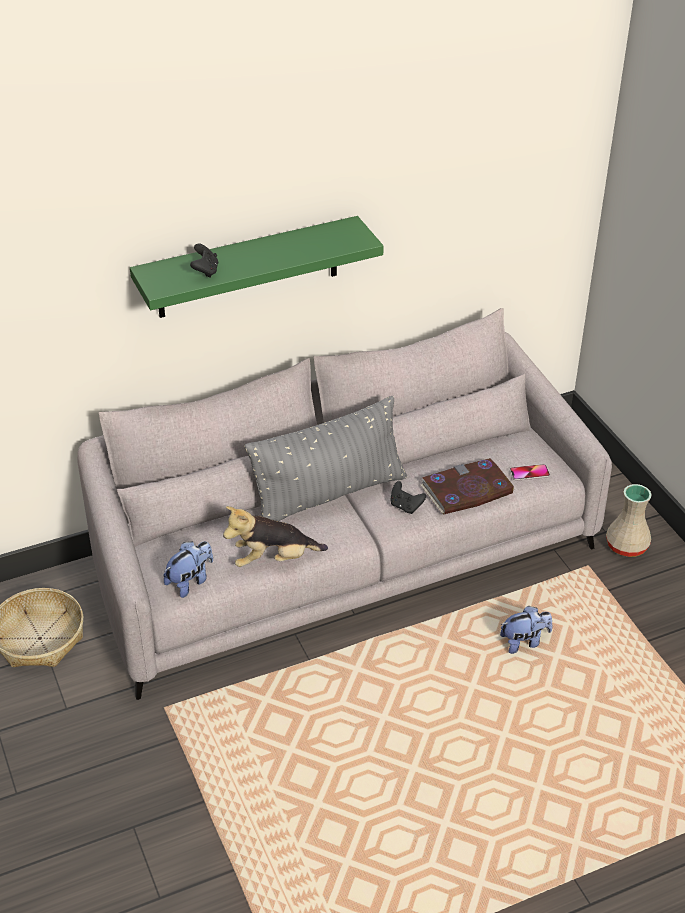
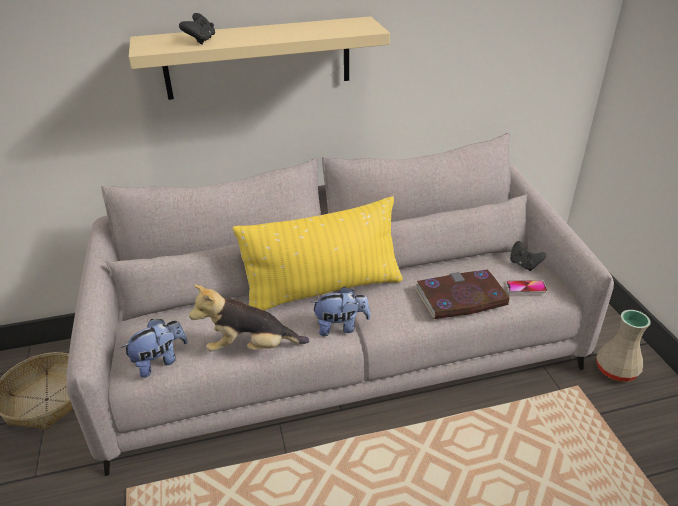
camera: 10 degrees right, 5 degrees down
(248, 268) = (258, 58): green shelf -> beige shelf
(329, 495) = (323, 290): grey pillow -> yellow pillow
(405, 506) = (396, 308): black game controller -> black game controller (524, 265)
(524, 642) = (509, 461): plush toy -> plush toy (341, 327)

